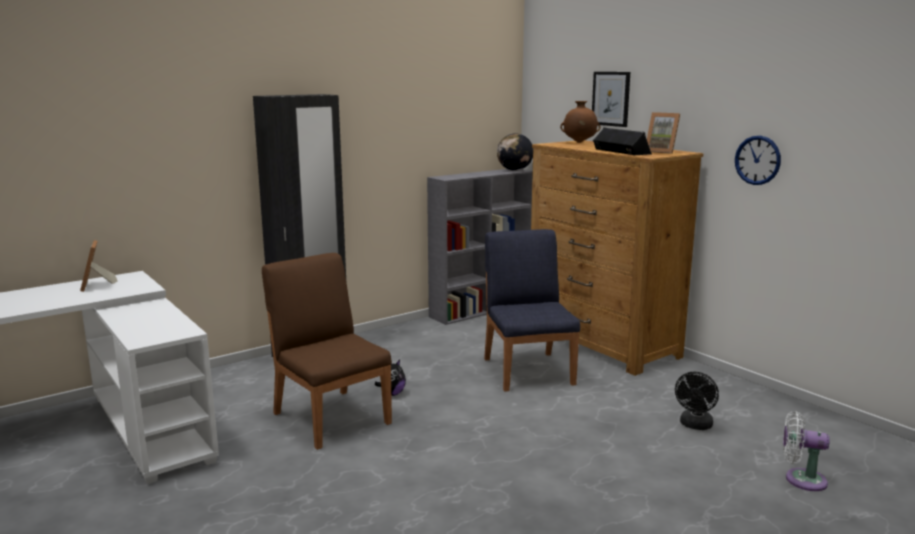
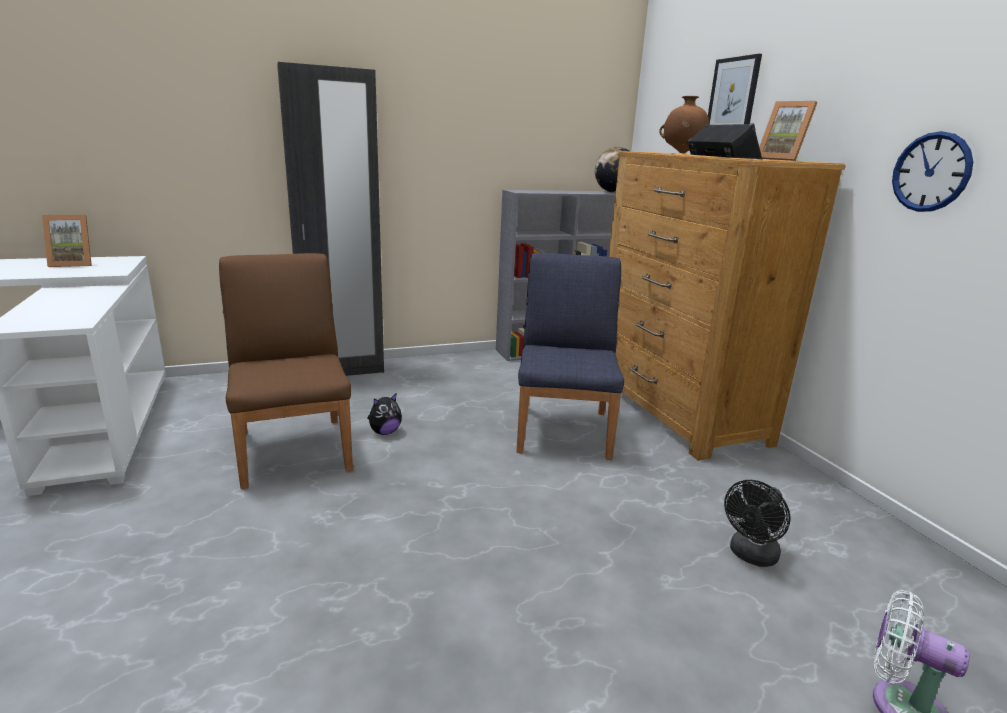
camera: 15 degrees right, 5 degrees up
(96, 286) = (73, 264): picture frame -> picture frame turned 105 degrees counterclockwise

